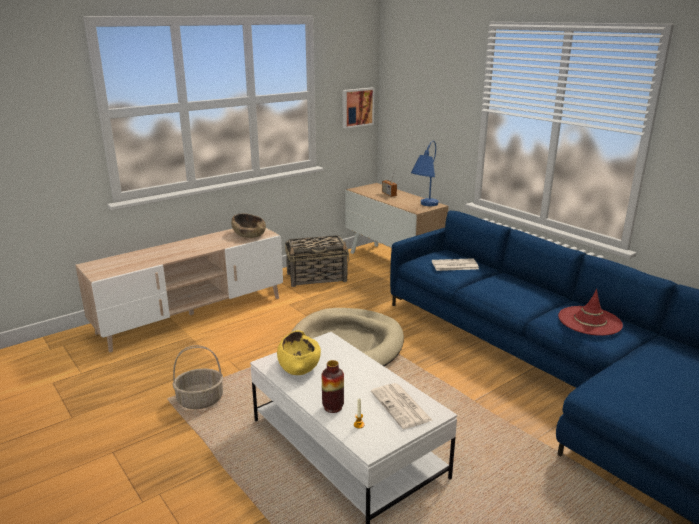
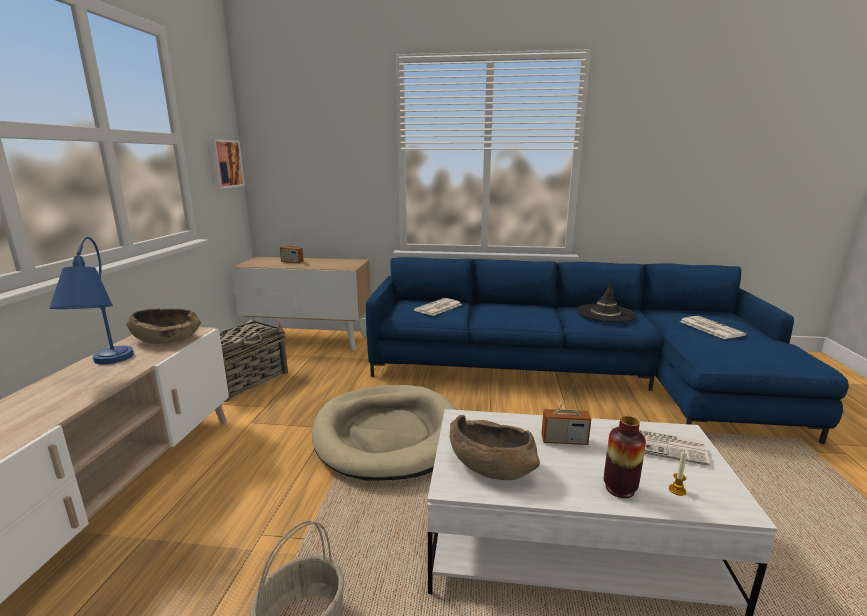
camera: 45 degrees left, 5 degrees down
(299, 365) = (490, 464): yellow bowl -> brown bowl
(356, 376) = (564, 440): none -> radio
(424, 206) = (349, 264): blue table lamp -> blue table lamp (104, 367)
(589, 321) = (605, 313): red hat -> black hat
(668, 374) = (710, 328): none -> newspaper

